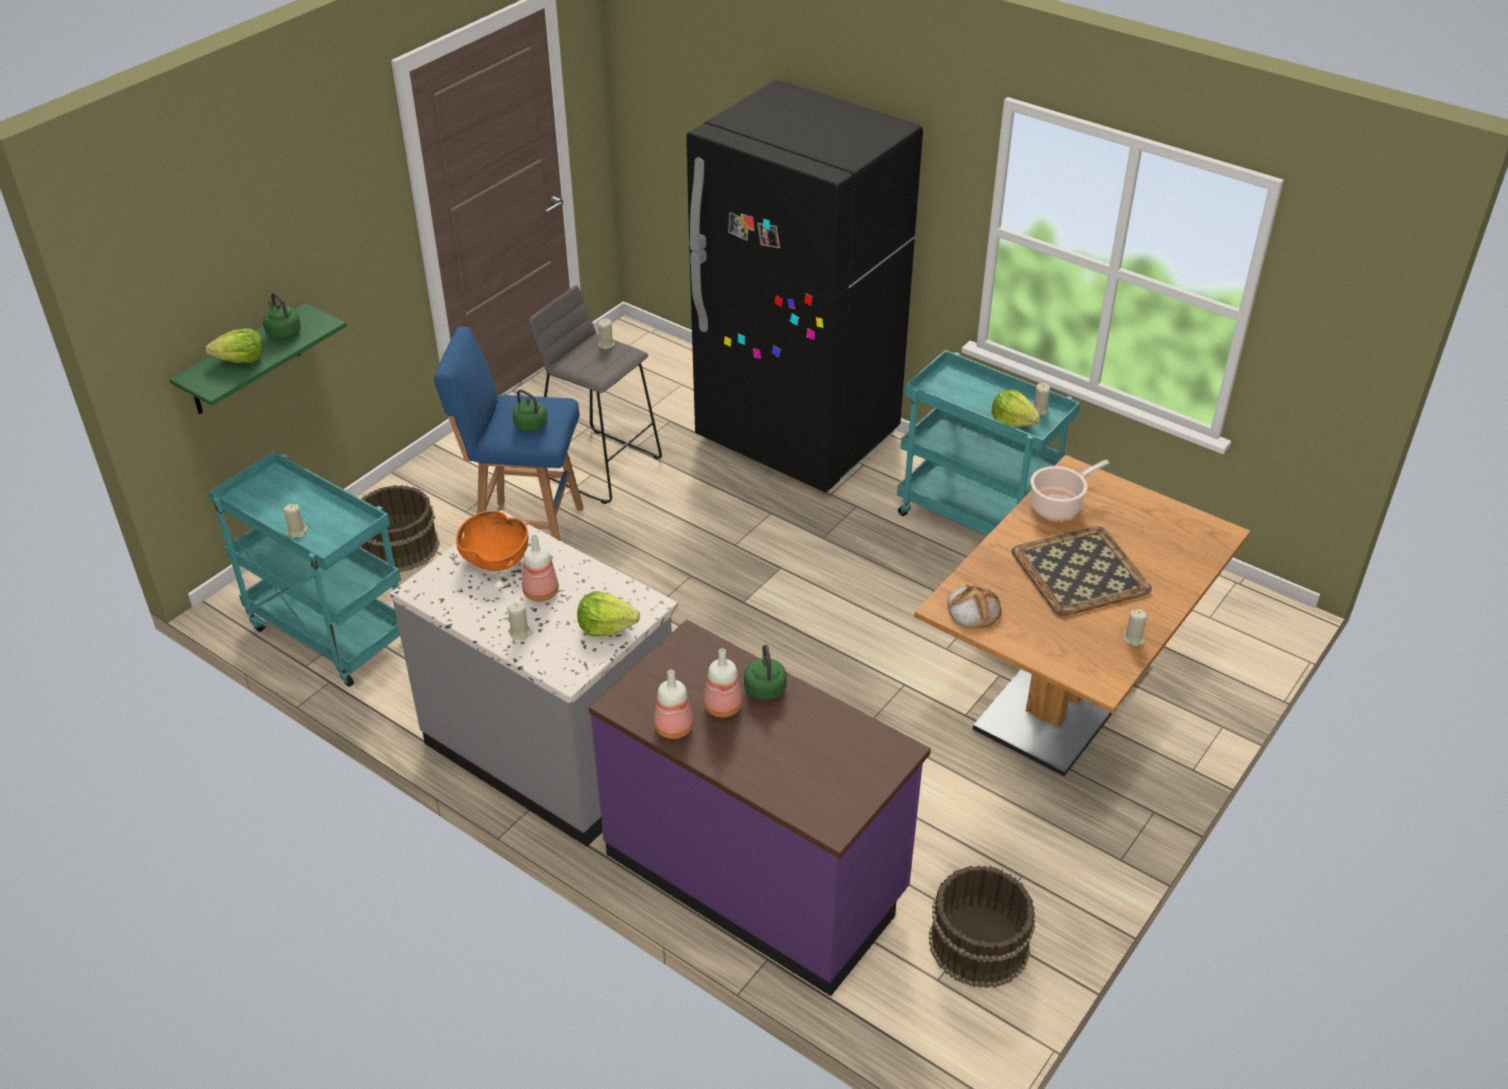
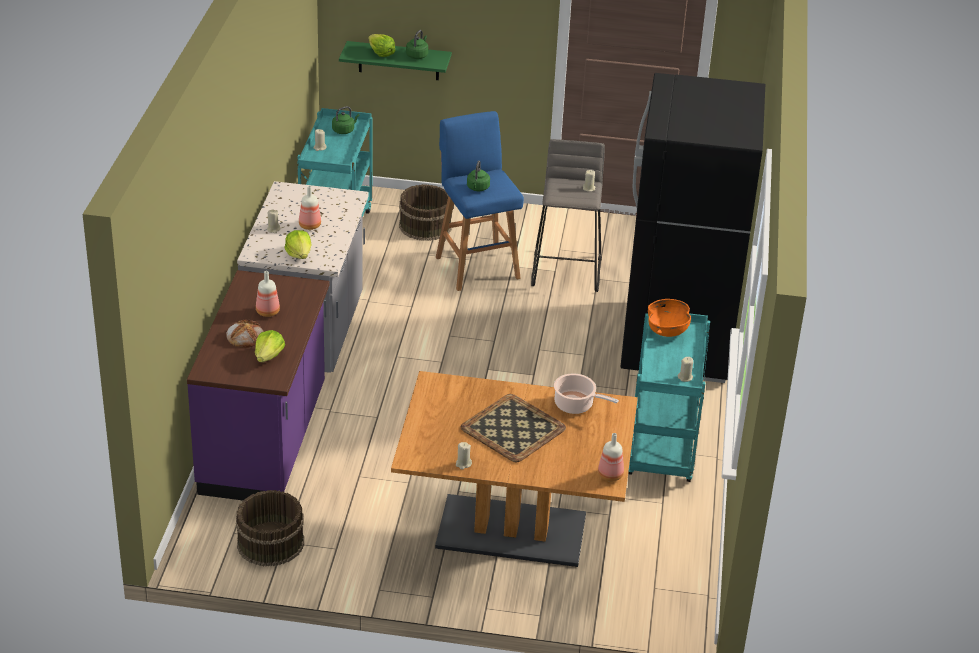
camera: 60 degrees right, 5 degrees down
(496, 558) = (326, 203): orange bowl -> orange bowl (667, 330)
(673, 727) = (240, 300): bottle -> bottle (610, 474)
(765, 687) = (293, 321): green kettle -> green kettle (344, 130)
(973, 610) = (438, 392): bread -> bread (245, 336)
(1013, 421) = (660, 369): lettuce -> lettuce (269, 356)

